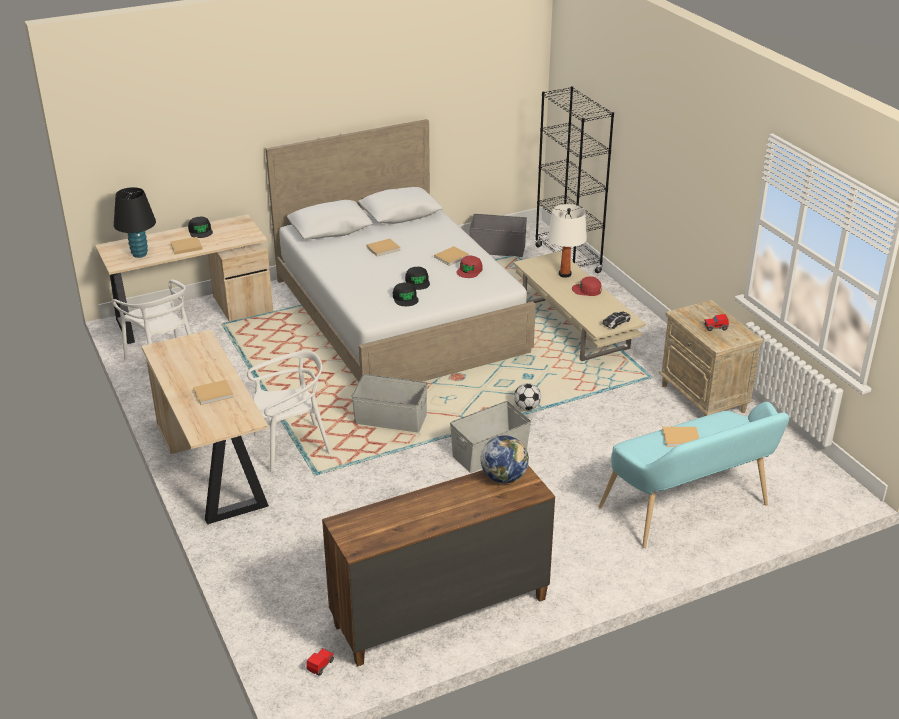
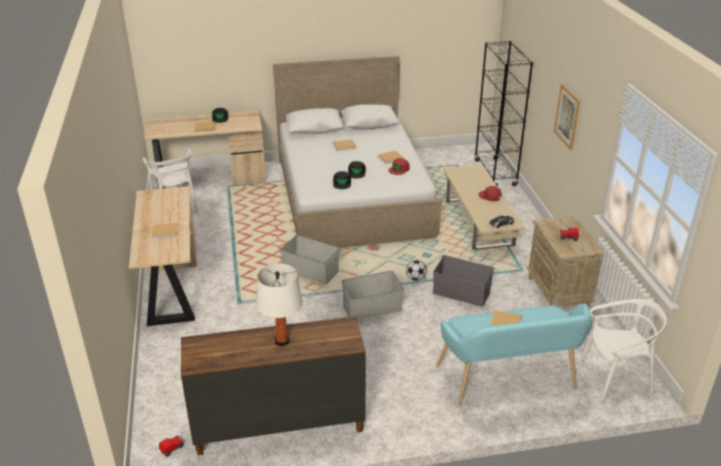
camera: 15 degrees right, 0 degrees up
(139, 254) = (171, 128): black table lamp -> none
(291, 446) = (232, 280): white chair -> white chair (615, 378)
(497, 249) = (446, 159): grey storage box -> grey storage box (461, 293)
(504, 477) = (333, 329): globe -> none
(565, 274) = (478, 182): white table lamp -> white table lamp (282, 341)
(678, 178) = (567, 116): none -> picture

